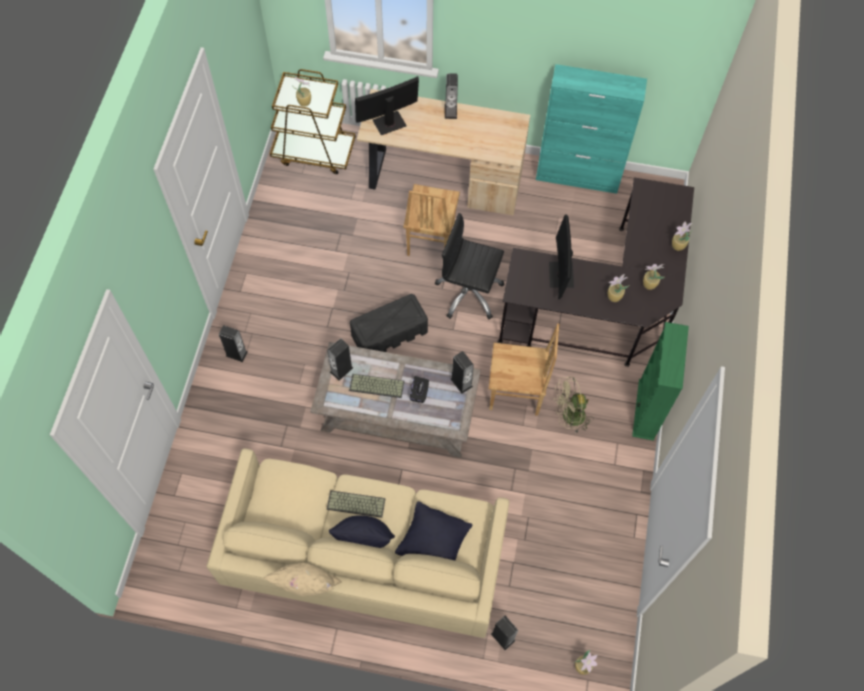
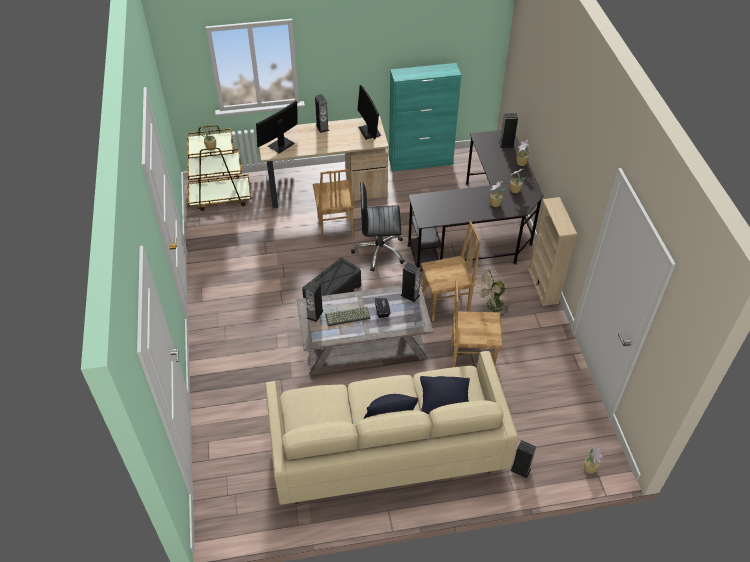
camera: 20 degrees left, 15 degrees down
(236, 353) = (217, 343): speaker -> speaker (506, 144)
(307, 587) = (365, 461): beige pillow -> none
(355, 505) = (371, 399): keyboard -> none
(512, 475) = (471, 358): none -> brown chair
(561, 275) = (451, 201): monitor -> monitor (369, 132)
(646, 409) = (543, 286): green bookcase -> beige bookcase

